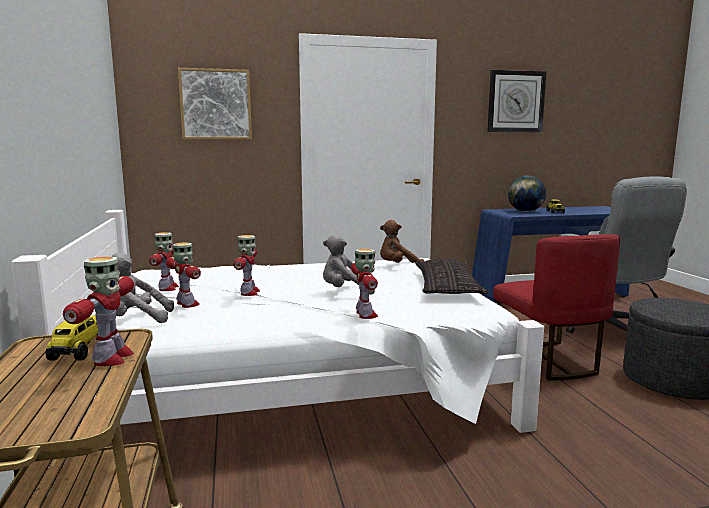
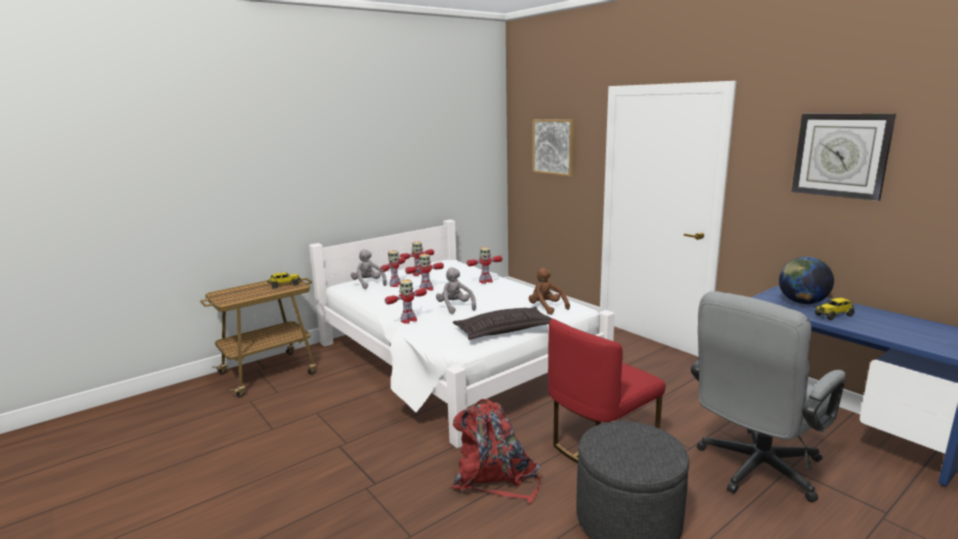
camera: 65 degrees right, 5 degrees up
(111, 358) = (275, 291): toy robot -> toy robot (485, 281)
(602, 422) = (495, 477): none -> red backpack

